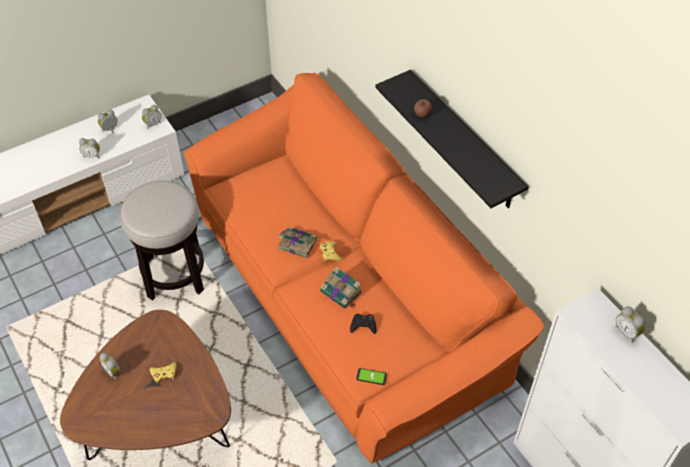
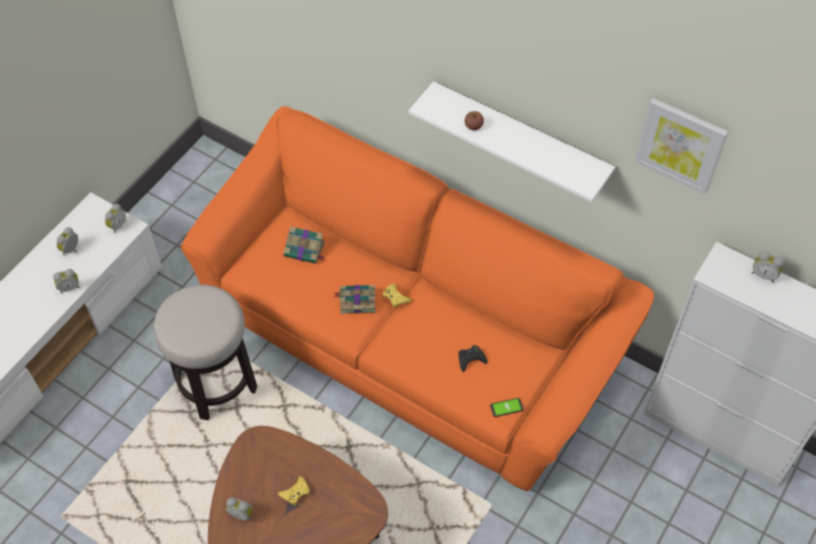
camera: 25 degrees left, 5 degrees up
(342, 292) = (431, 334): book -> book (305, 250)
(463, 141) = (519, 139): black shelf -> white shelf
(579, 175) = (681, 145): none -> picture

